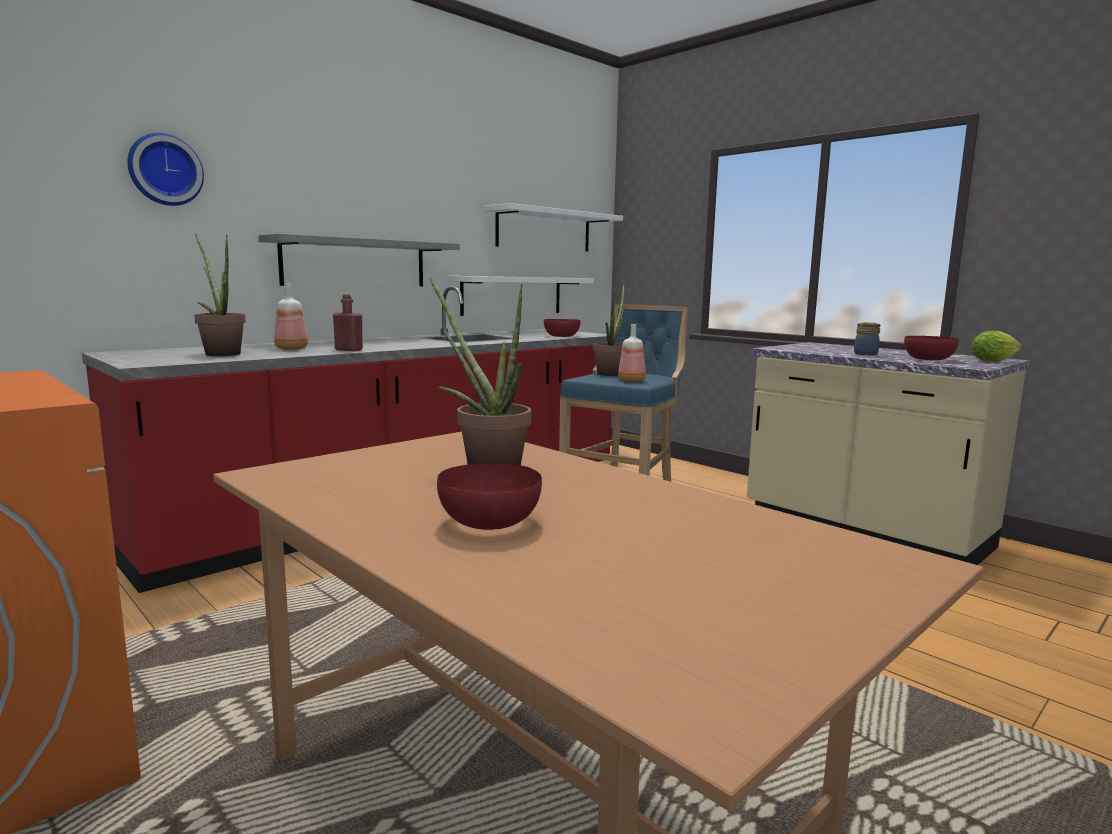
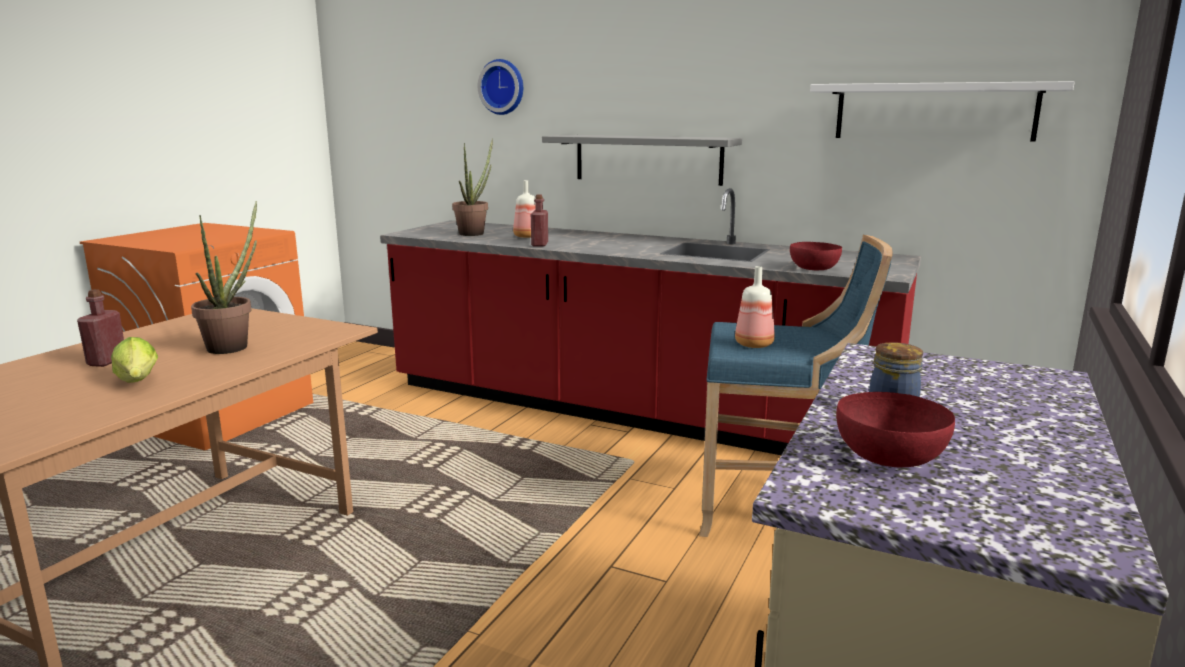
camera: 70 degrees right, 5 degrees up
(489, 521) = (107, 361): red bowl -> red bottle
(512, 295) = (860, 203): white shelf -> none
(610, 373) = (803, 331): potted plant -> none
(995, 361) = (997, 530): lettuce -> lettuce (138, 382)

